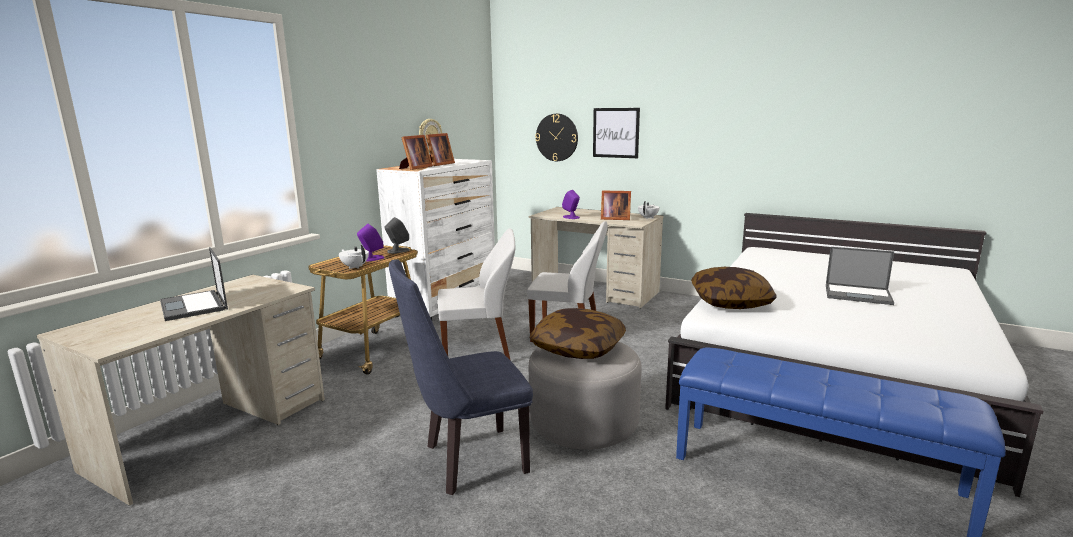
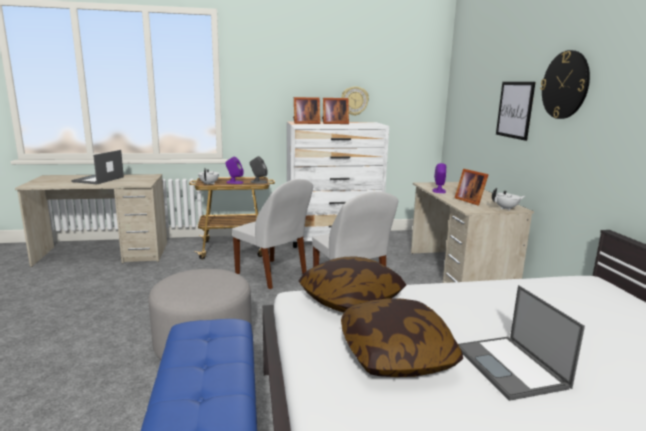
camera: 50 degrees right, 0 degrees up
(467, 461) = (117, 323): blue chair -> none
(557, 137) = (477, 111): wall clock -> wall clock (565, 85)
(578, 348) = (204, 279): pillow -> pillow (396, 355)

